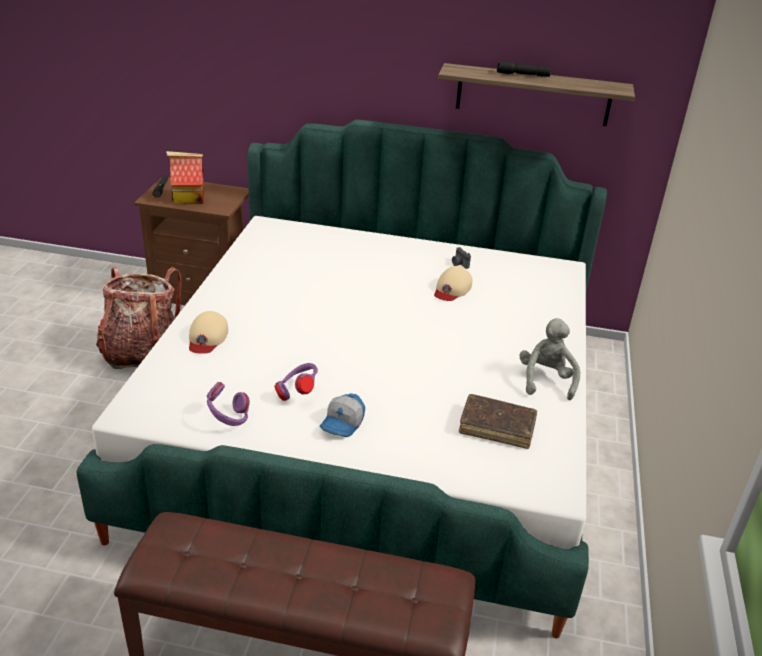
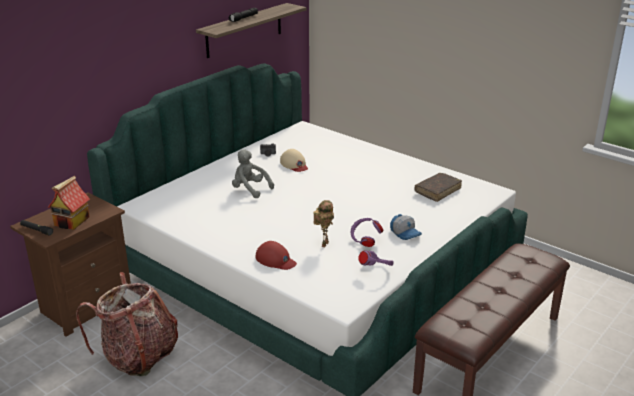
camera: 60 degrees left, 5 degrees down
(207, 337) = (275, 260): beige cap -> red cap
(267, 362) = (324, 243): none -> toy robot
(546, 380) = (407, 166): grey plush toy -> grey plush toy (250, 189)

